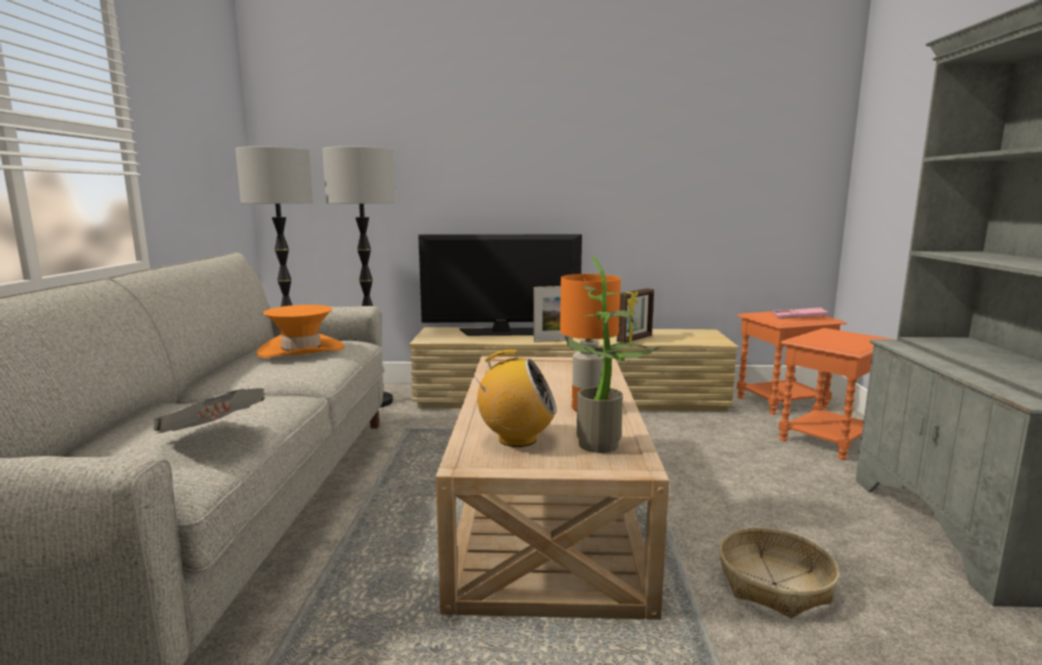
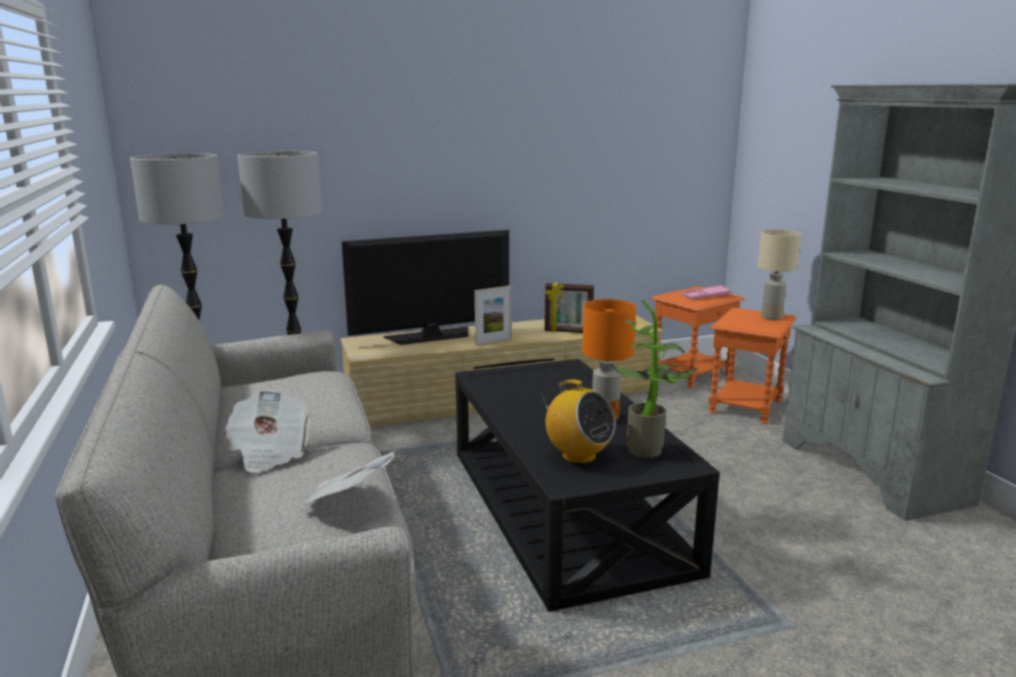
camera: 20 degrees left, 5 degrees up
(219, 391) = (269, 452): none -> newspaper
(301, 350) = (287, 392): orange hat -> none
(516, 439) = (578, 456): radio -> radio turned 60 degrees clockwise
(545, 508) = (563, 509): beige coffee table -> black coffee table
(635, 339) = (568, 332): picture frame -> picture frame turned 75 degrees clockwise
(775, 584) = (769, 535): basket -> none
(864, 338) = (771, 317): none -> beige table lamp

